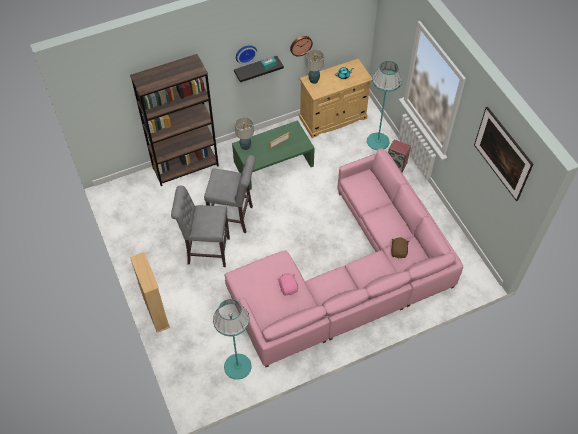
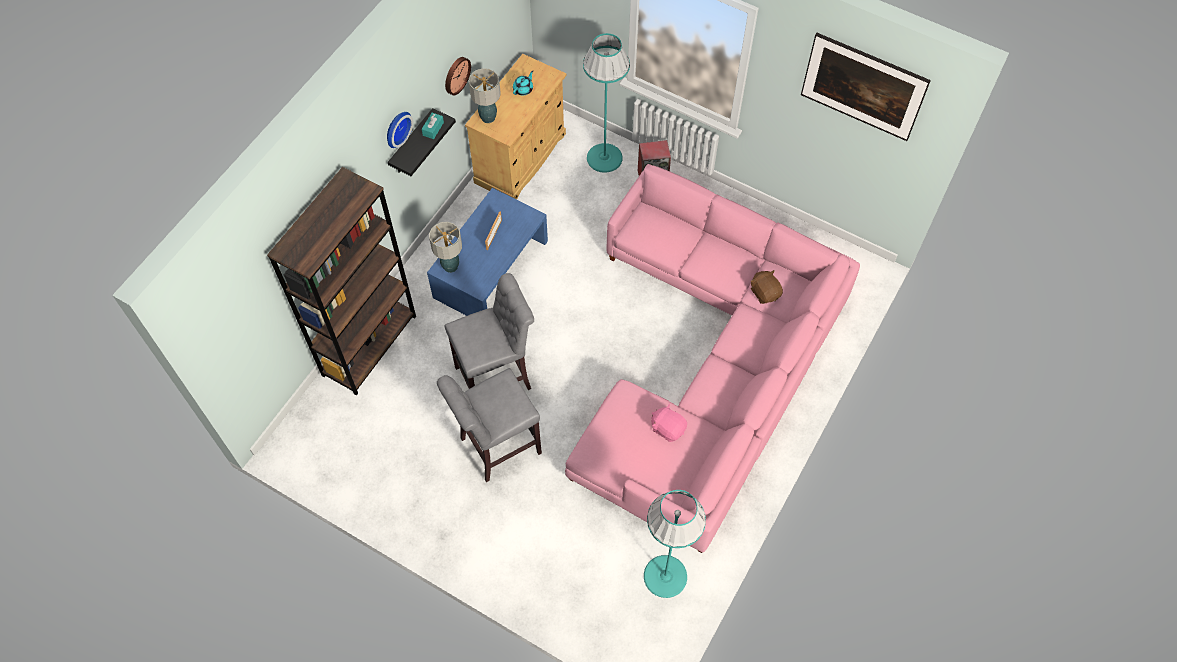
camera: 35 degrees left, 5 degrees up
(156, 313) = (499, 578): beige bookcase -> none
(273, 164) = (491, 269): green coffee table -> blue coffee table

